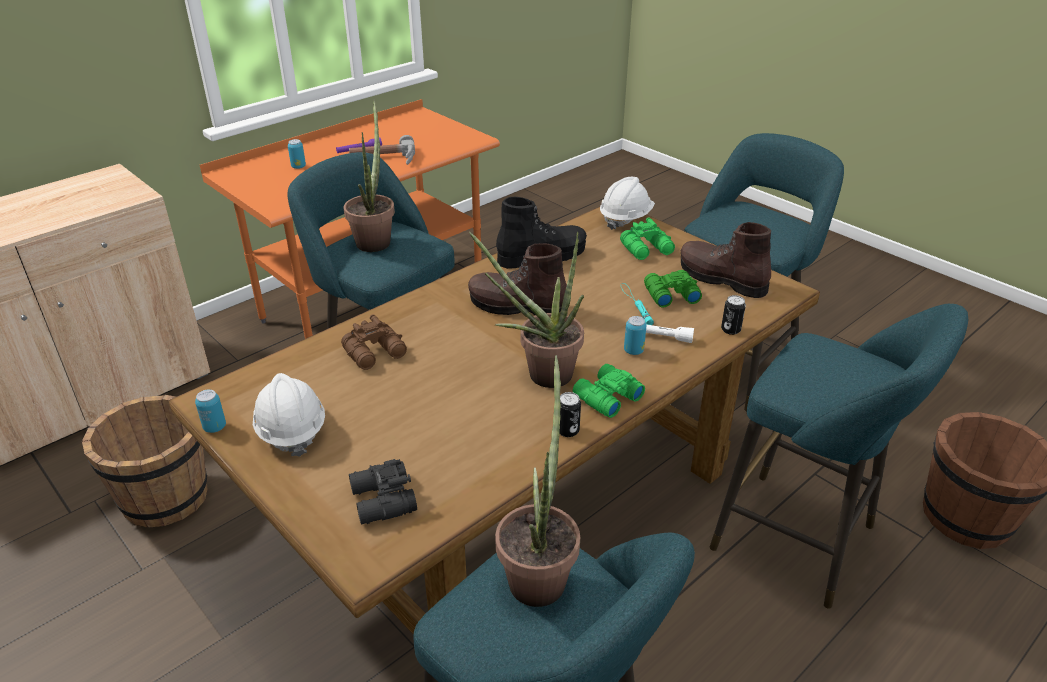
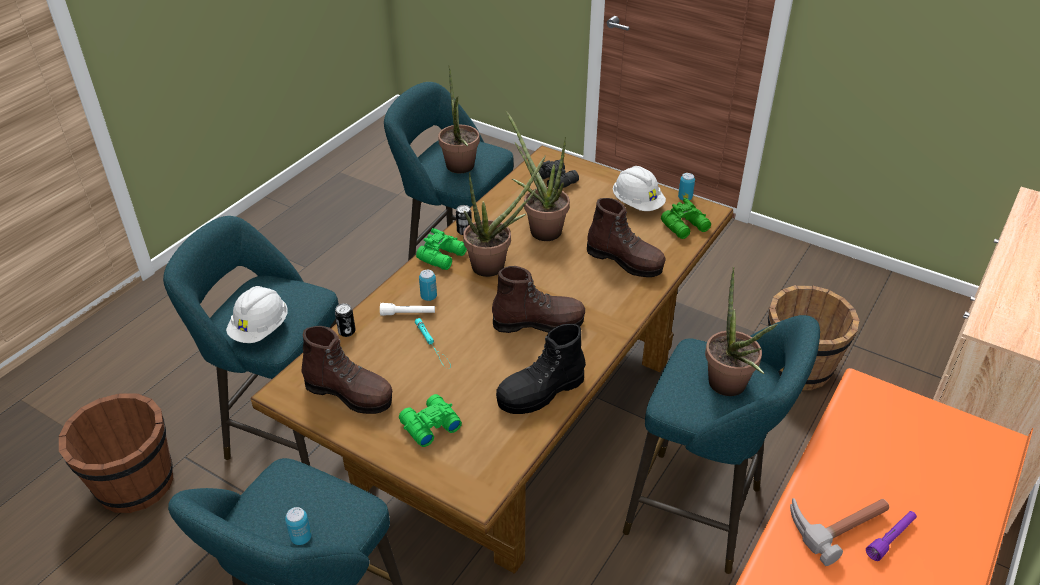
camera: 165 degrees right, 5 degrees up
(298, 167) = (929, 477): can -> can (301, 537)
(376, 353) = (625, 261): brown binoculars -> brown boot
(457, 415) = (540, 228): none -> potted plant
(625, 218) = (462, 481): white hard hat -> white hard hat (260, 329)
(670, 295) = (401, 362): green binoculars -> green binoculars (686, 227)

